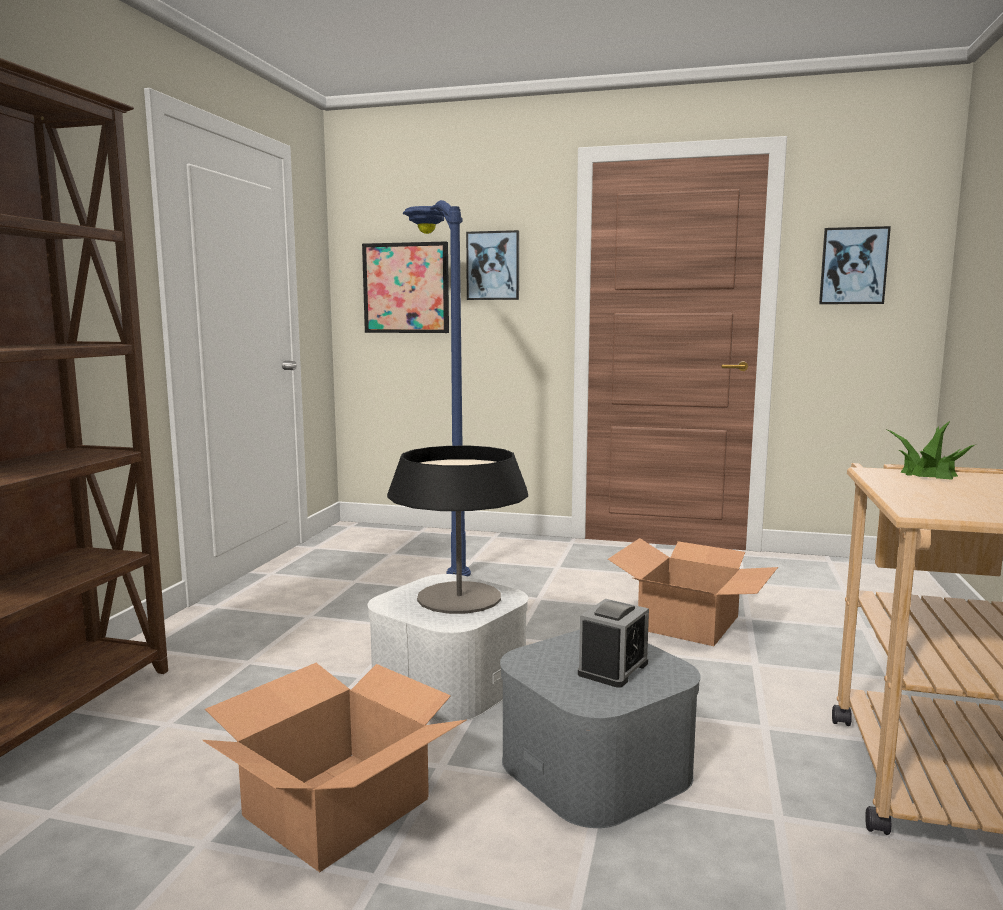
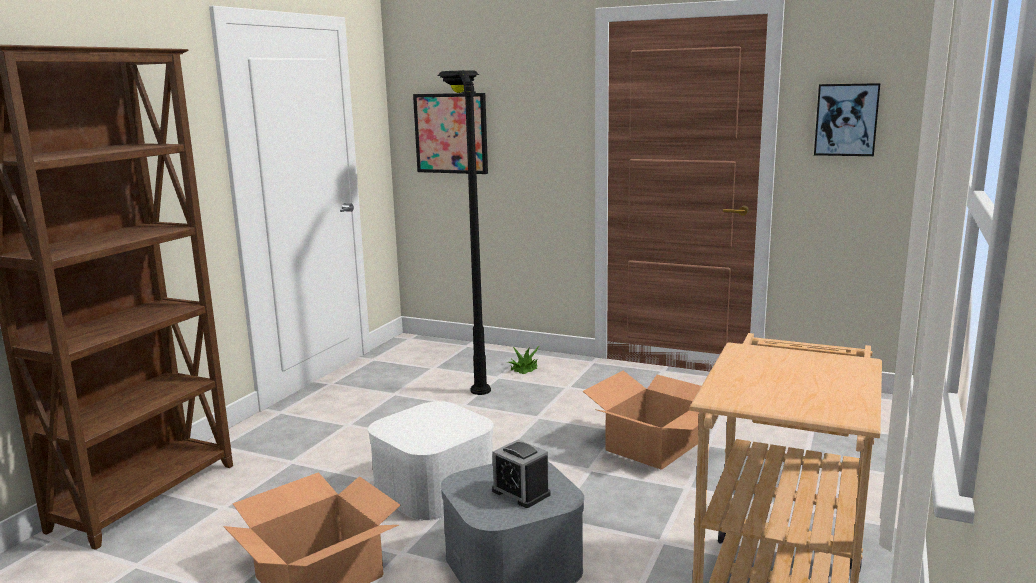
camera: 10 degrees right, 5 degrees up
(439, 553) = (473, 368): blue floor lamp -> black floor lamp
(459, 597) = (439, 424): table lamp -> none
(493, 265) = (524, 114): picture -> none
(613, 668) = (521, 492): alarm clock -> alarm clock turned 90 degrees clockwise
(929, 472) = (781, 352): potted plant -> potted plant (524, 368)

